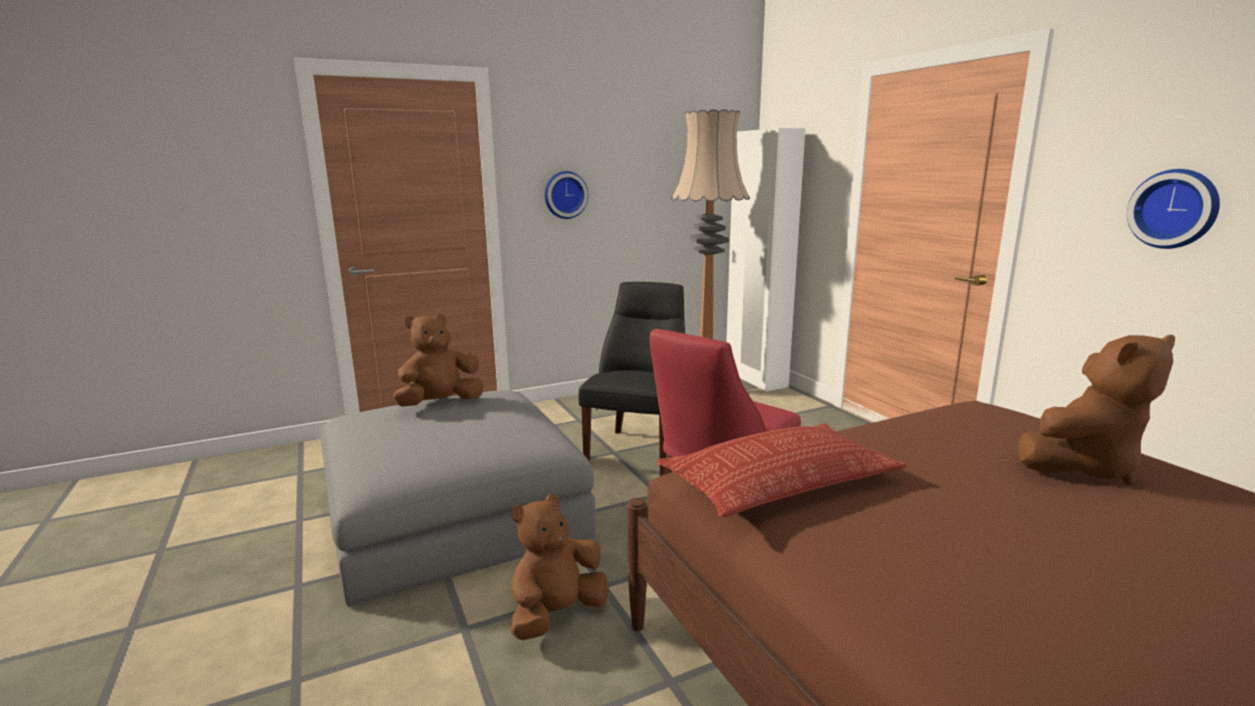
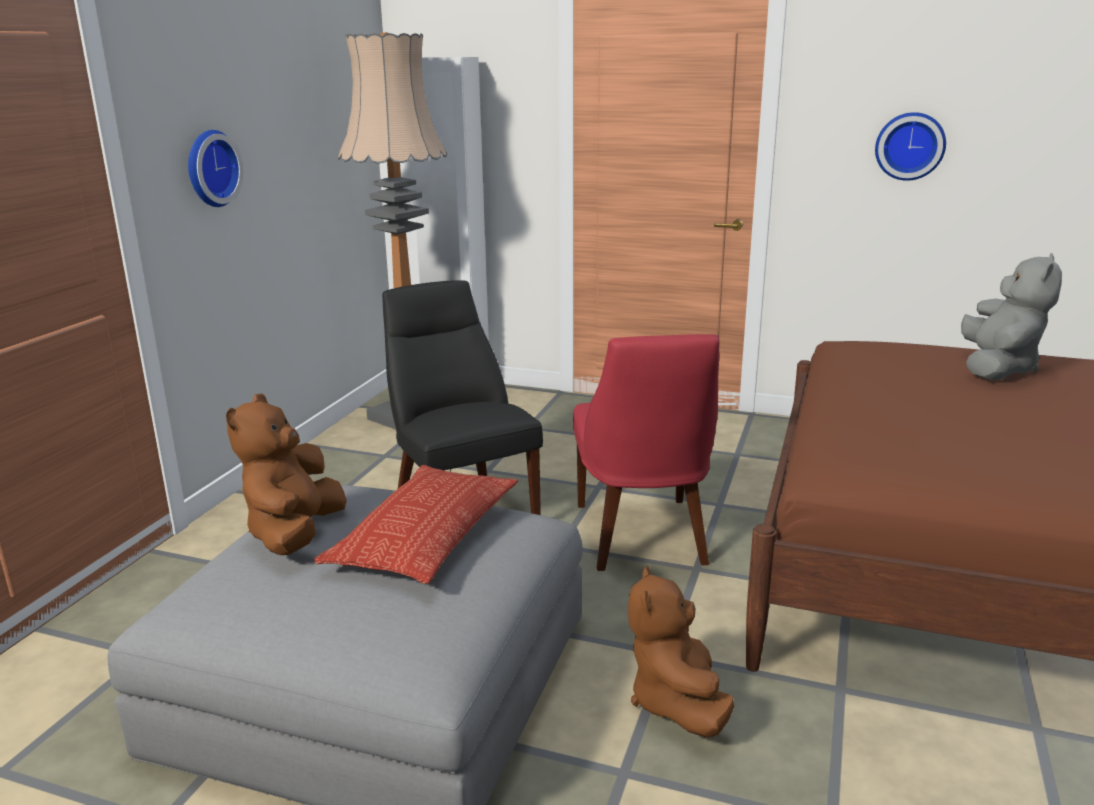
camera: 45 degrees left, 5 degrees up
(779, 481) = (901, 450): pillow -> pillow (425, 534)
(1082, 466) = (997, 369): brown plush toy -> grey plush toy

